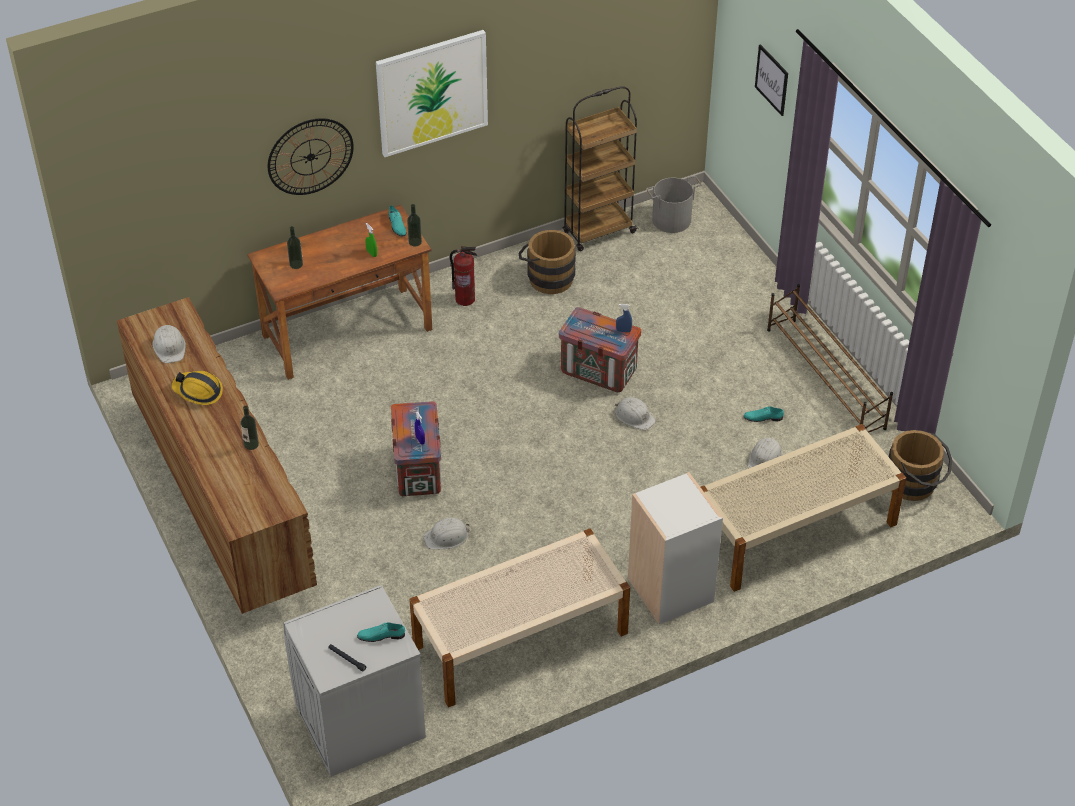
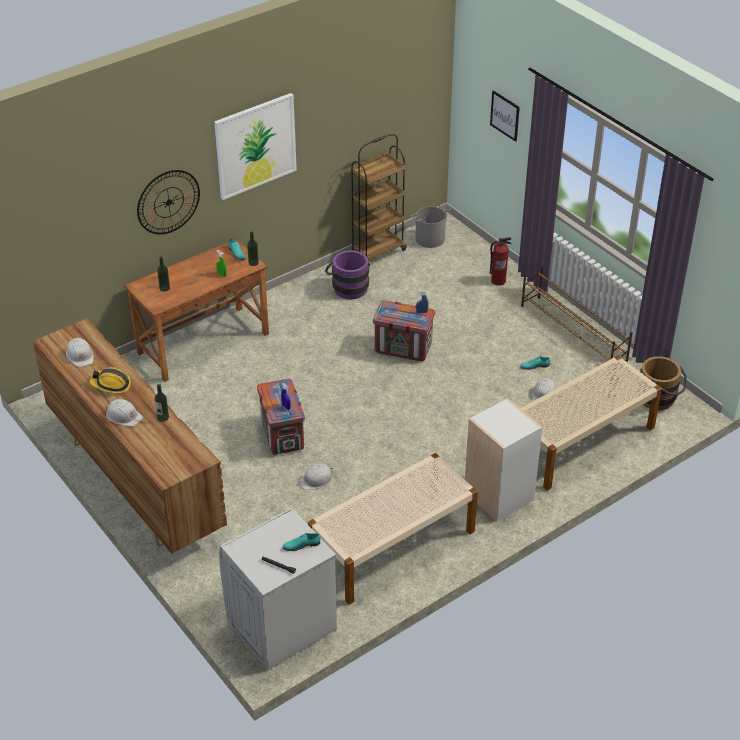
camera: 10 degrees left, 5 degrees down
(465, 299) = (289, 309): fire extinguisher -> fire extinguisher (498, 281)
(547, 277) = (347, 287): brown bucket -> purple bucket
(634, 416) = (438, 376): white hard hat -> white hard hat (123, 416)

